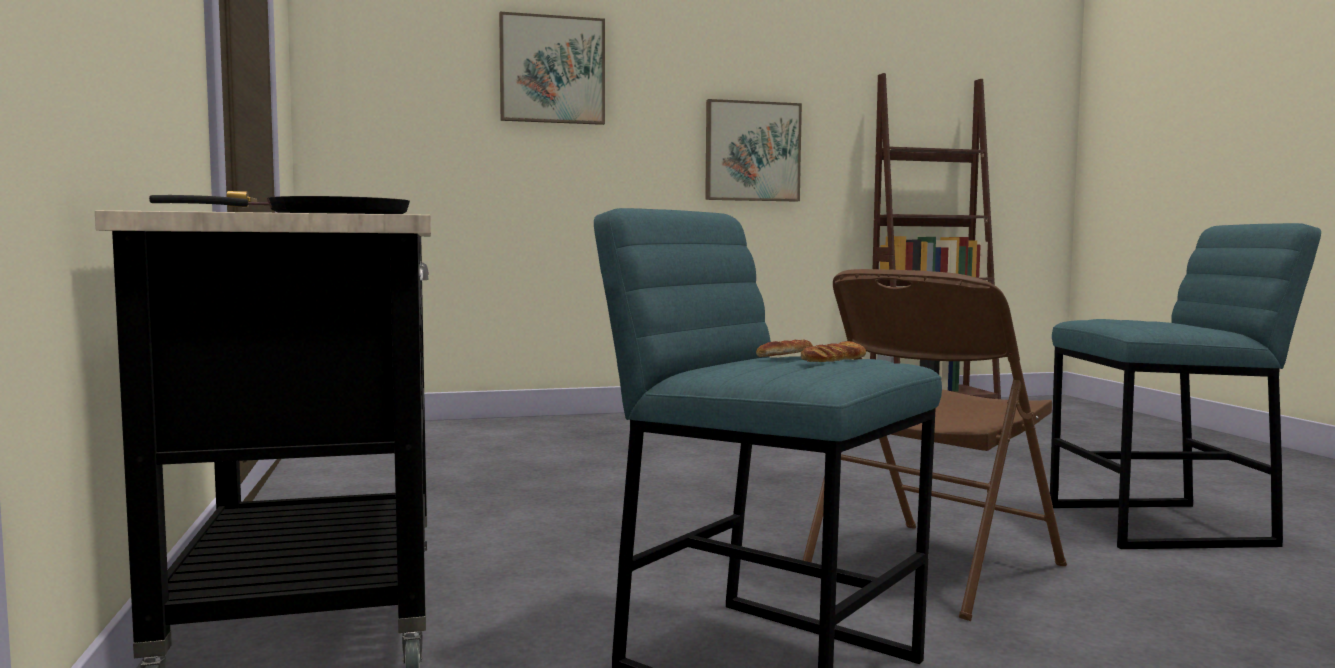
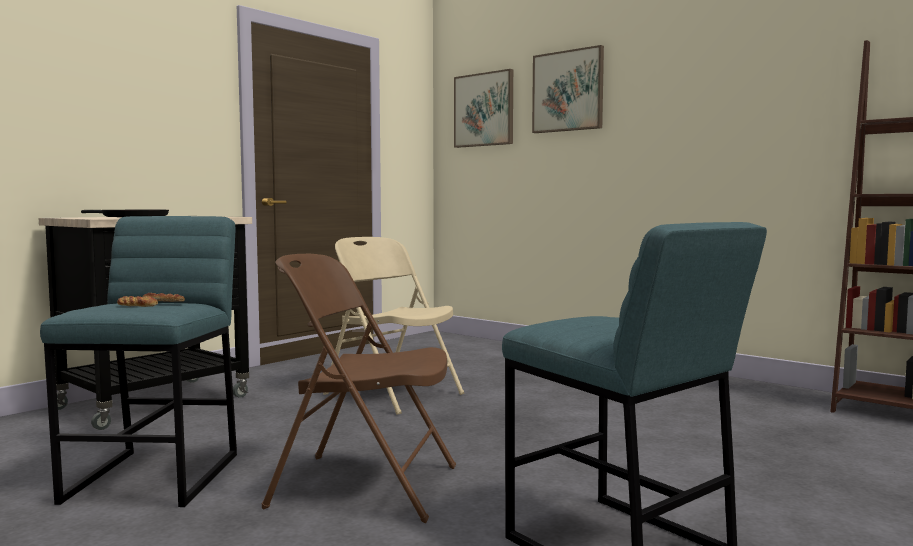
camera: 55 degrees right, 0 degrees up
(588, 495) = (394, 394): none -> beige chair
(752, 151) = (727, 138): picture -> picture (484, 110)

